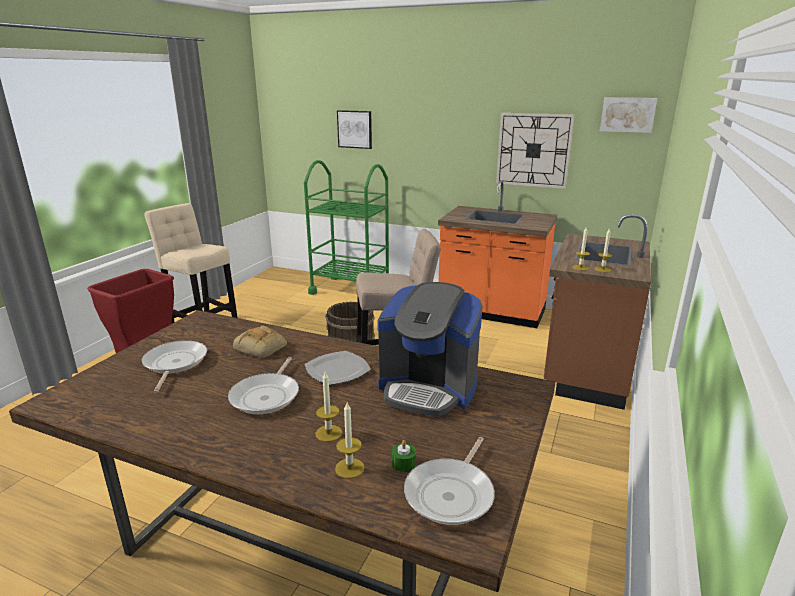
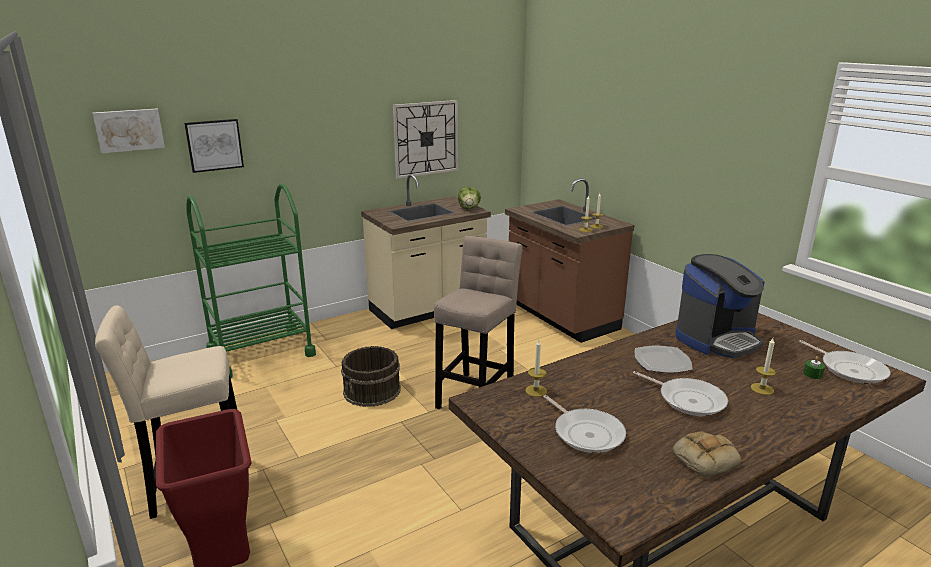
camera: 55 degrees left, 0 degrees up
(174, 364) = (586, 433): frying pan -> frying pan turned 150 degrees counterclockwise
(262, 347) = (588, 382): bread -> bread (705, 458)
(349, 468) = (811, 393): candle -> candle (536, 390)
(491, 313) = (428, 310): orange counter -> beige counter
(537, 224) = (469, 208): none -> lettuce
(627, 114) = (495, 96): picture -> picture (129, 130)

